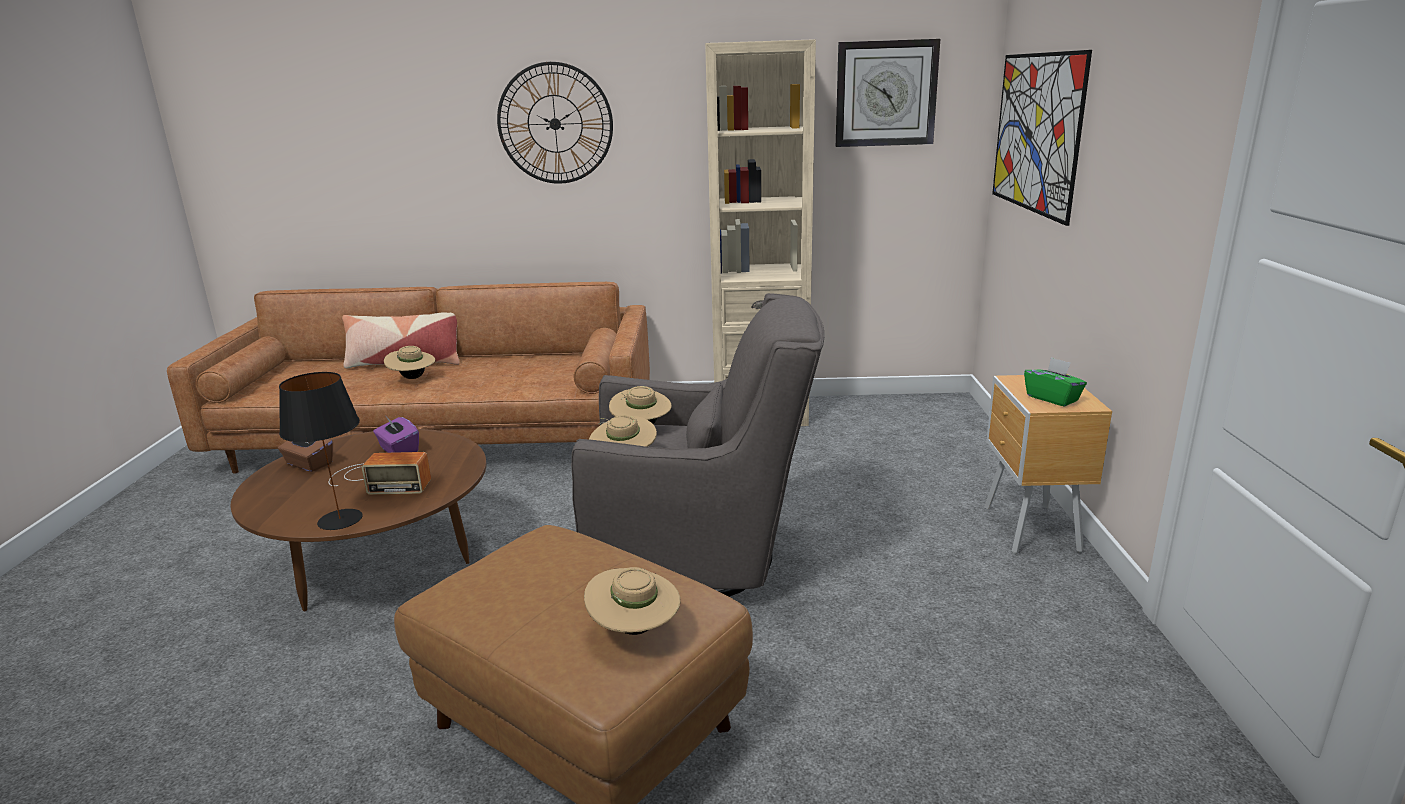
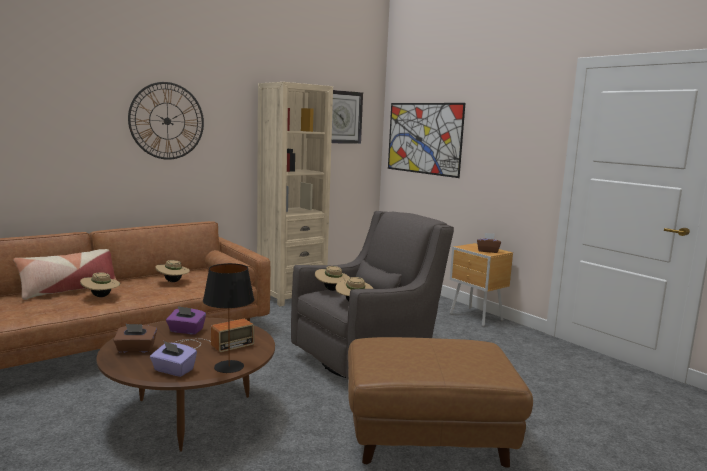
camera: 40 degrees left, 10 degrees down
(286, 506) = (173, 370): none -> purple tissue box
(634, 629) = (484, 357): beige hat -> beige hat (173, 282)
(1052, 398) = (487, 251): green tissue box -> brown tissue box

